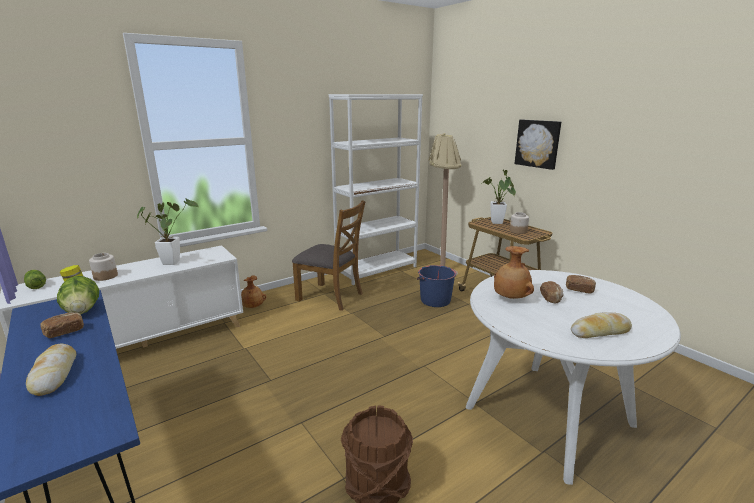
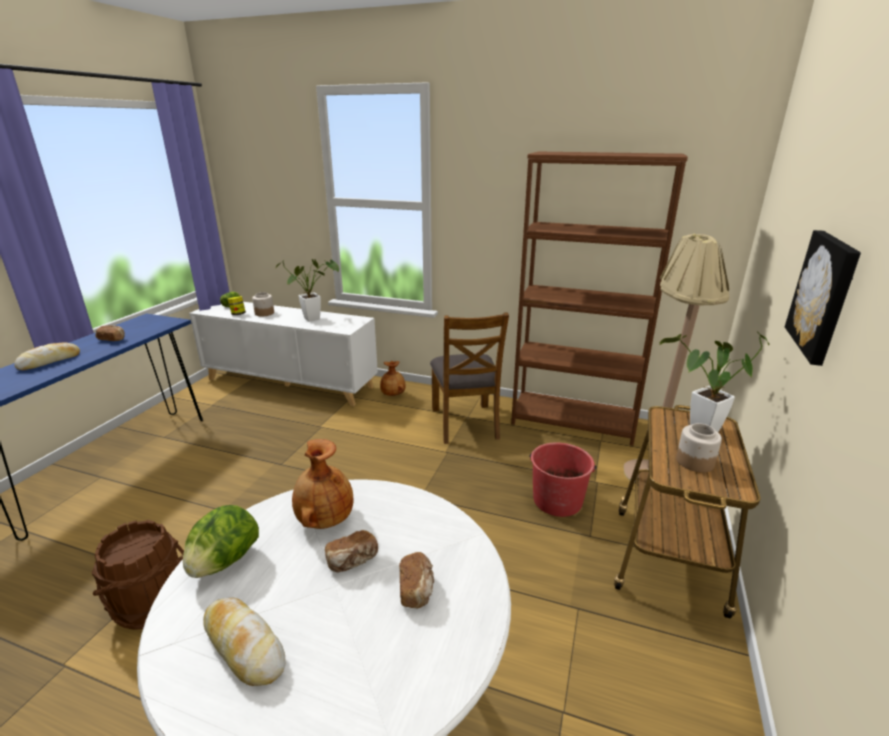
camera: 55 degrees right, 5 degrees up
(82, 311) = (149, 330): lettuce -> lettuce (224, 562)
(377, 270) = (573, 422): white bookcase -> brown bookcase
(435, 300) = (557, 500): blue bucket -> red bucket

